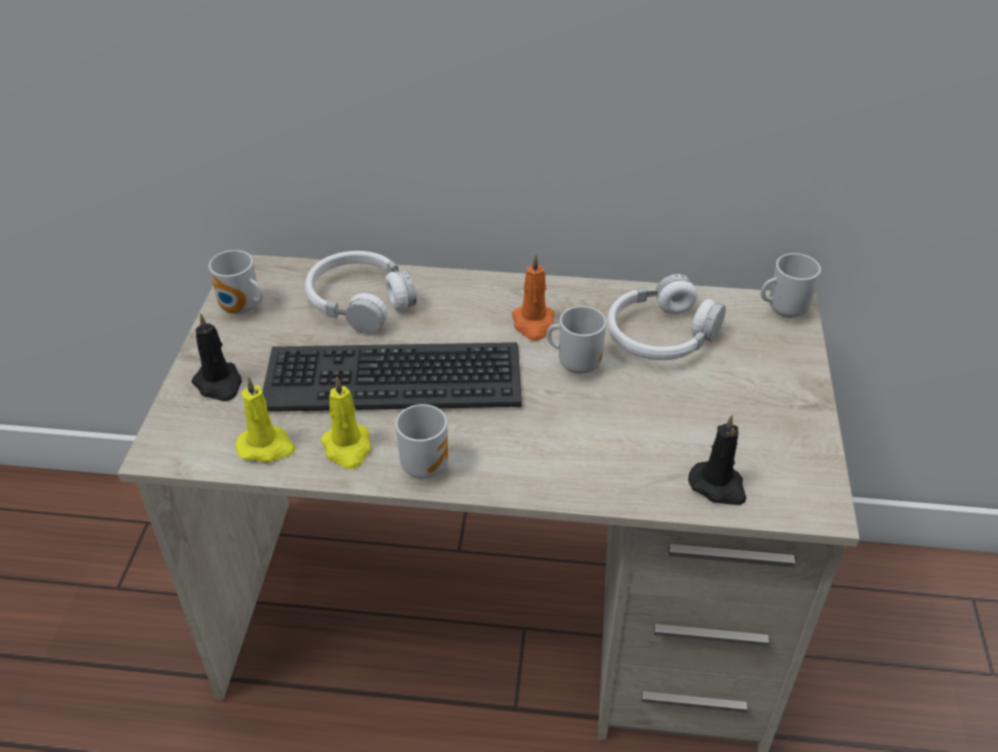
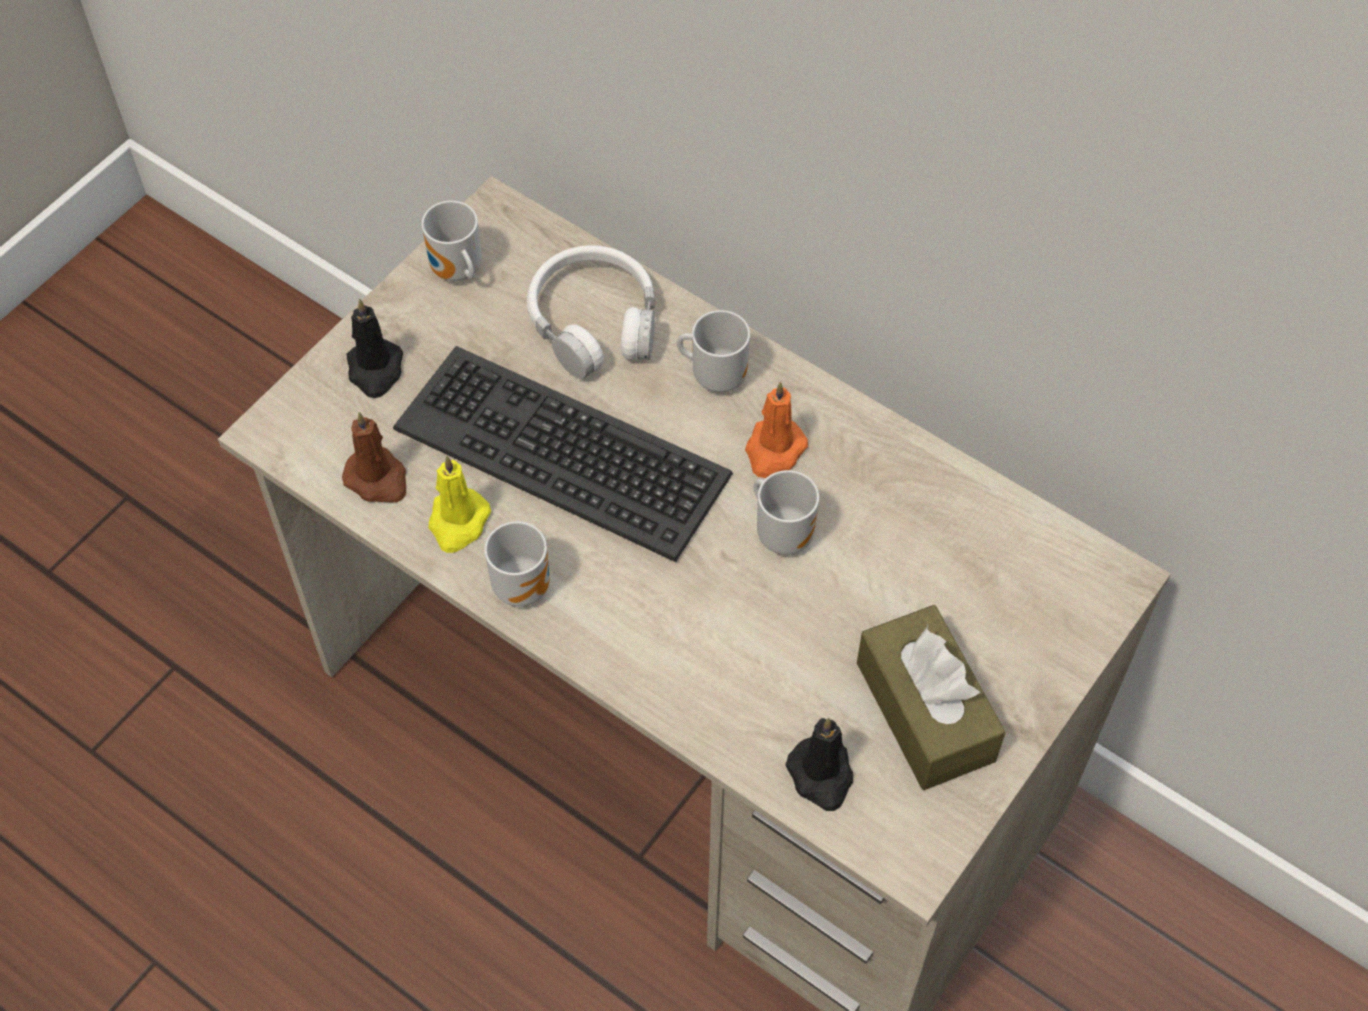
camera: 30 degrees right, 15 degrees up
(267, 447) = (378, 479): yellow candle -> brown candle
(661, 335) = (916, 541): white headphones -> none
(748, 421) = (925, 711): none -> brown tissue box
(783, 310) = (1103, 578): mug -> mug (716, 375)

